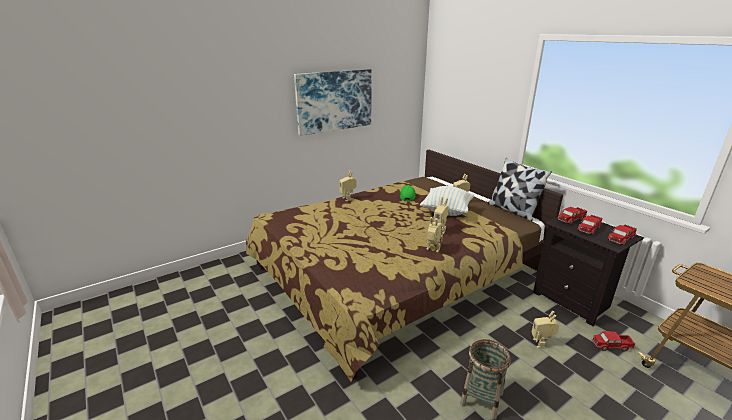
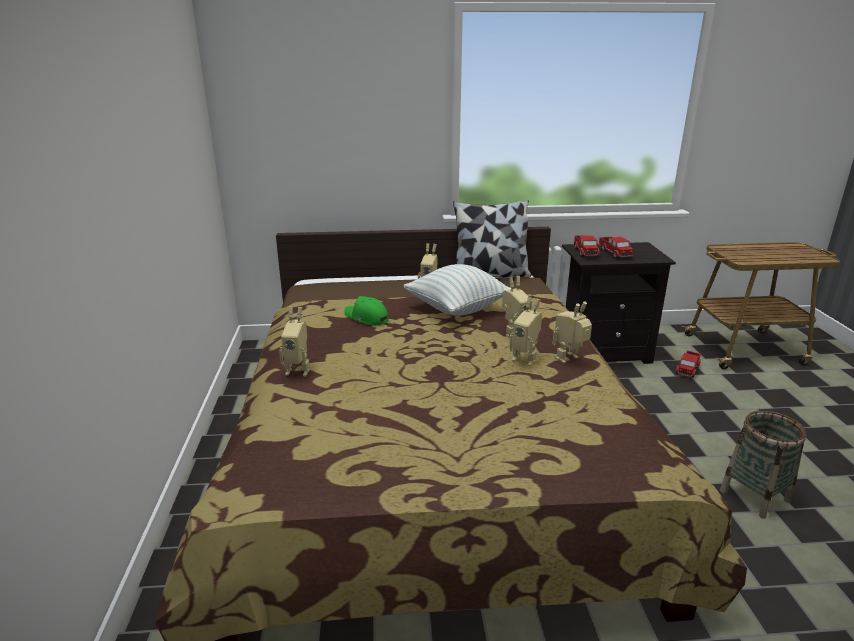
camera: 60 degrees left, 0 degrees up
(334, 101) = (138, 164): picture -> none
(541, 343) = (669, 407): toy robot -> toy robot (525, 359)
(621, 239) = (647, 250): toy truck -> none

